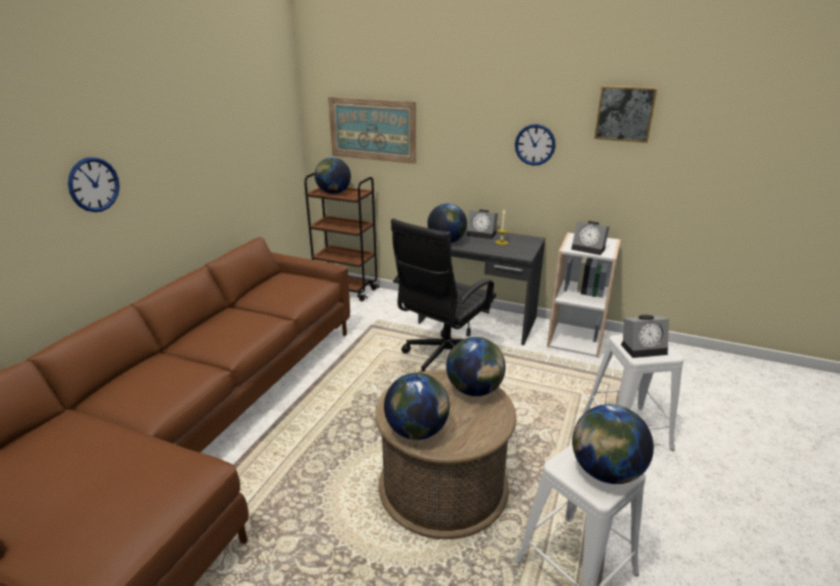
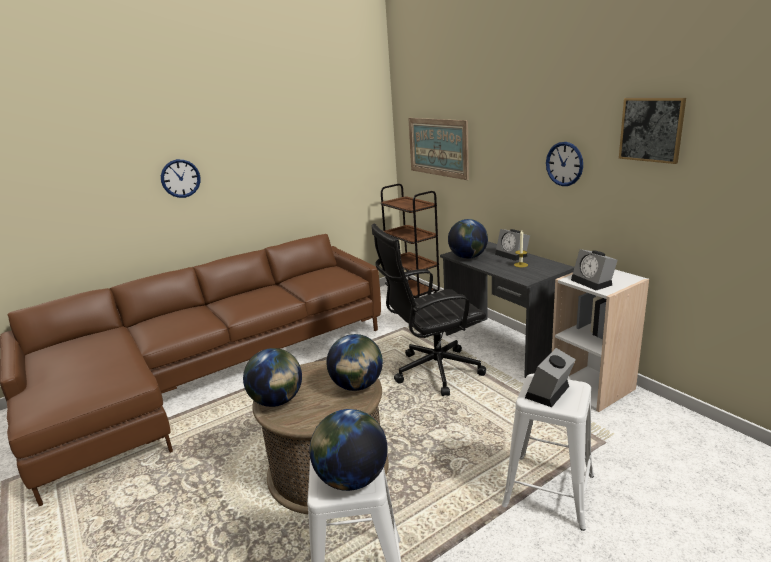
camera: 35 degrees right, 5 degrees down
(333, 193) = (403, 203): globe -> none
(643, 348) = (549, 393): alarm clock -> alarm clock turned 105 degrees clockwise

